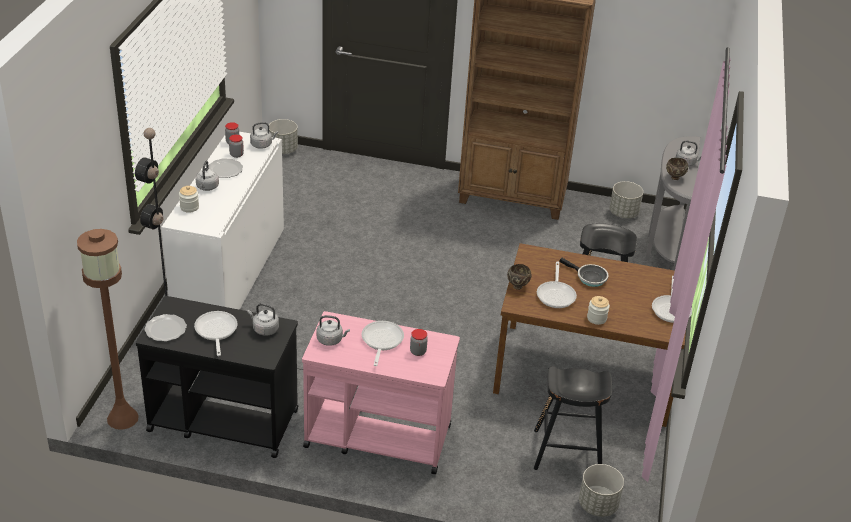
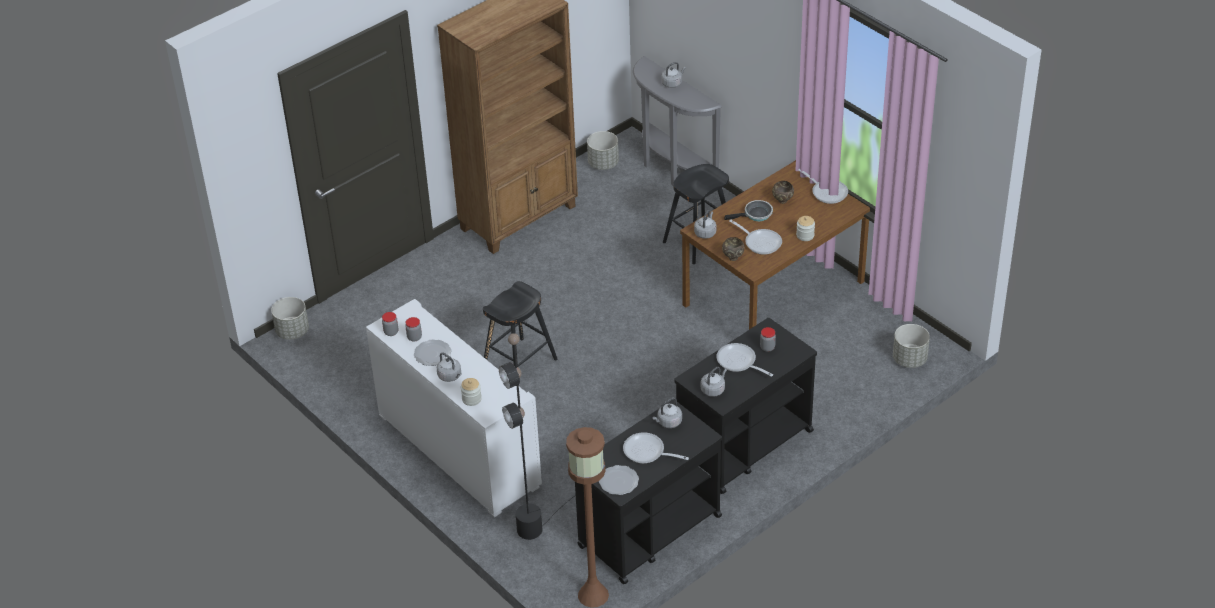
camera: 50 degrees left, 5 degrees up
(262, 145) = (414, 314): grey kettle -> grey kettle (705, 232)
(377, 436) = (743, 445): pink cart -> black cart
(567, 452) = (847, 347): black stool -> black stool (519, 364)
(674, 178) = (686, 100): brown bowl -> brown bowl (782, 201)

